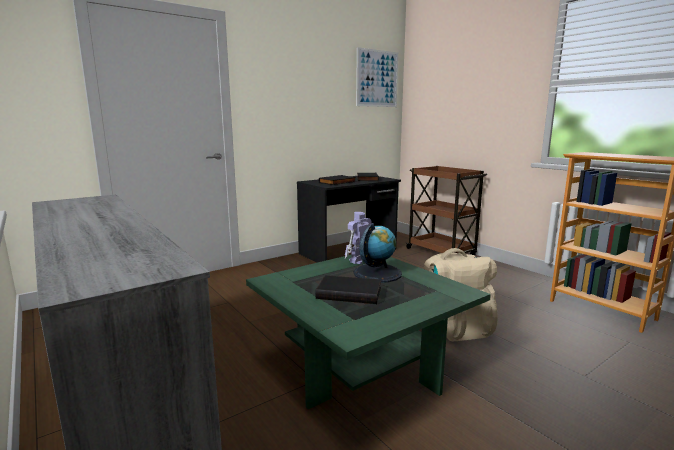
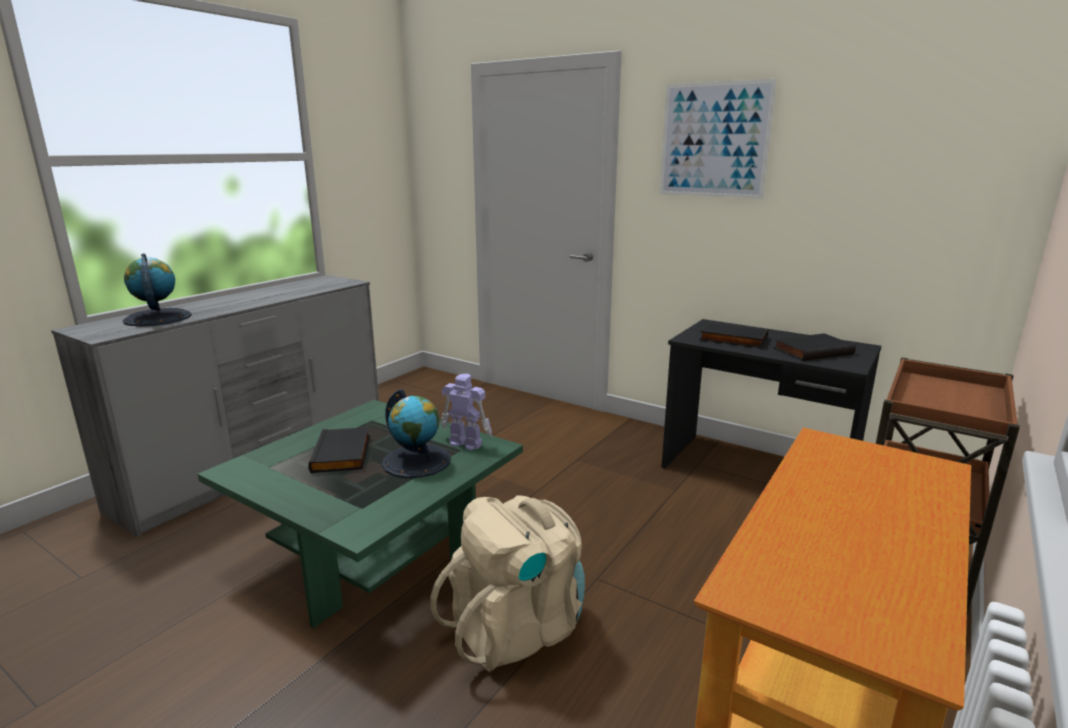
camera: 70 degrees right, 5 degrees up
(111, 250) = (157, 318): none -> globe
(377, 78) = (958, 128): picture -> picture (714, 140)

